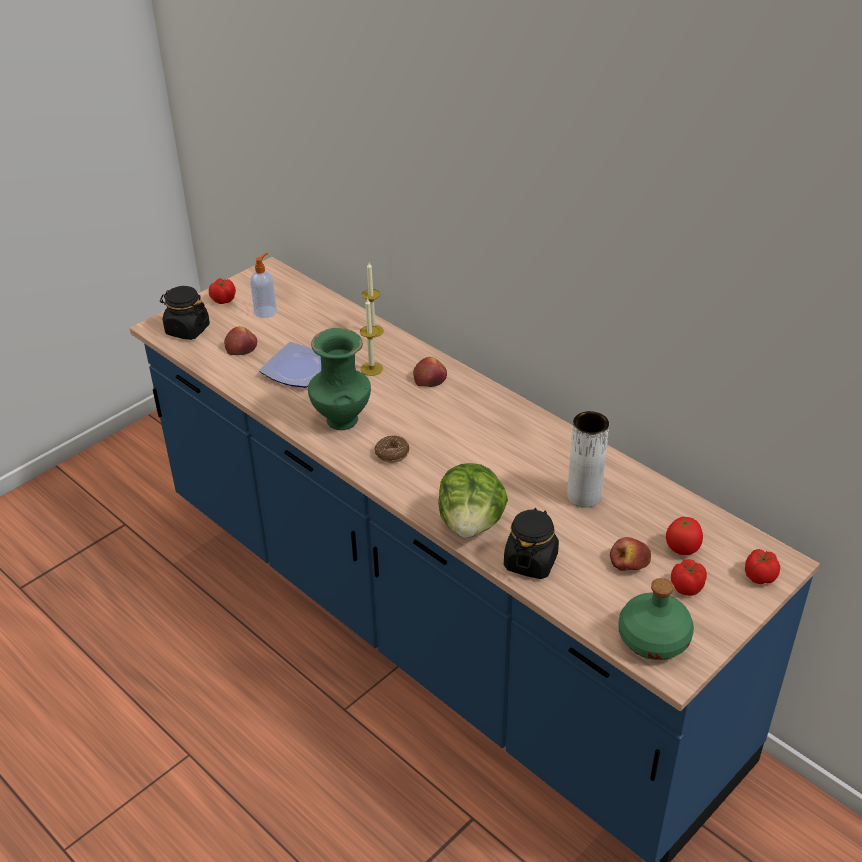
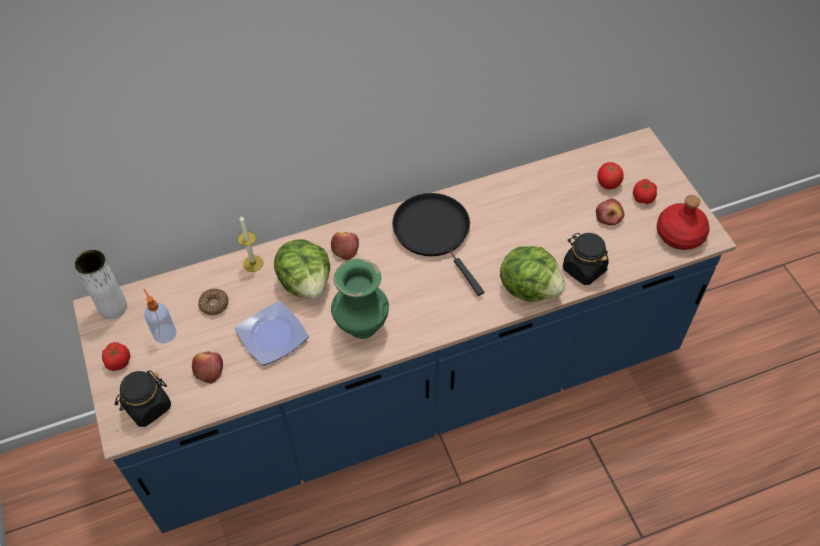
camera: 65 degrees left, 15 degrees up
(371, 369) = (306, 283): candle -> lettuce
(392, 453) = (424, 307): donut -> donut (214, 304)
(495, 431) = (434, 233): none -> black frying pan
(584, 496) = (533, 212): white vase -> white vase (113, 307)
(654, 639) = (680, 234): green bottle -> red bottle
(759, 576) = (648, 159): tomato -> none

